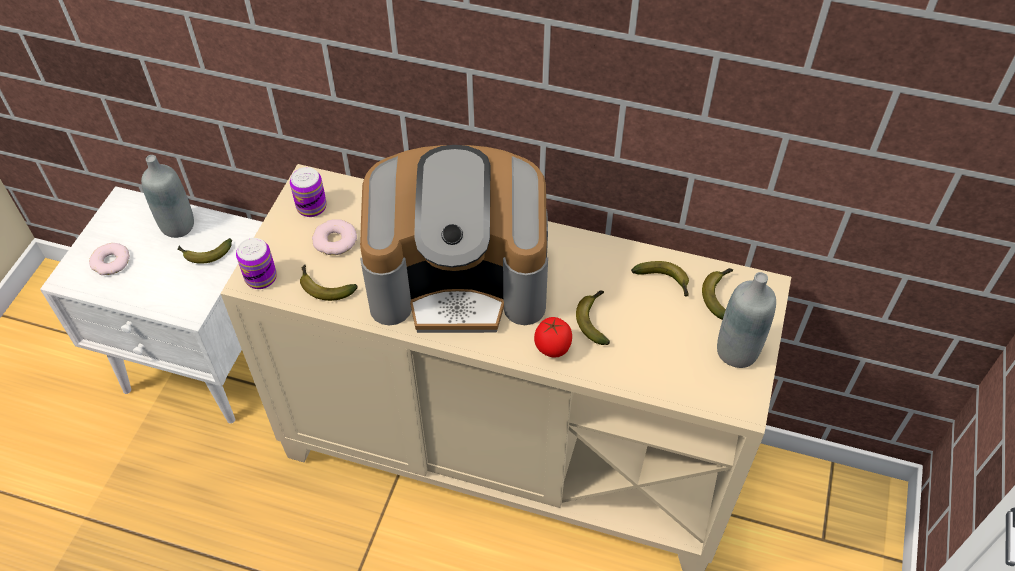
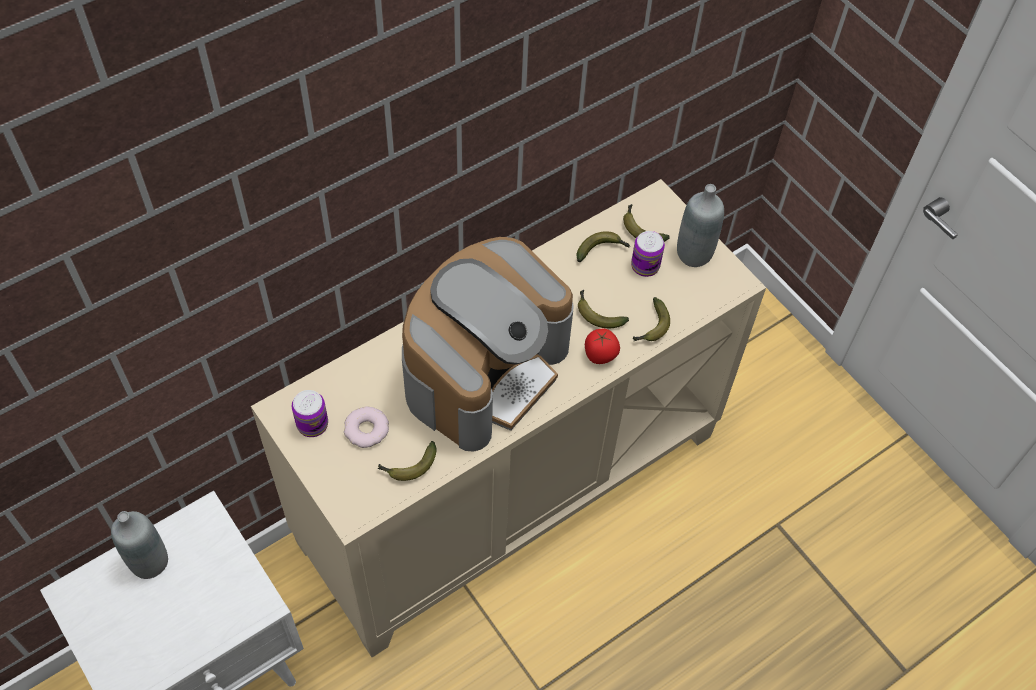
camera: 55 degrees left, 5 degrees up
(111, 262) = (138, 642): donut -> none
(204, 254) = (206, 558): banana -> banana (651, 327)
(261, 278) = (356, 506): can -> can (645, 266)

